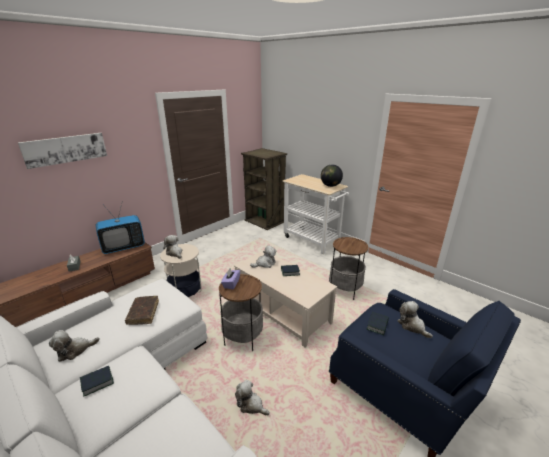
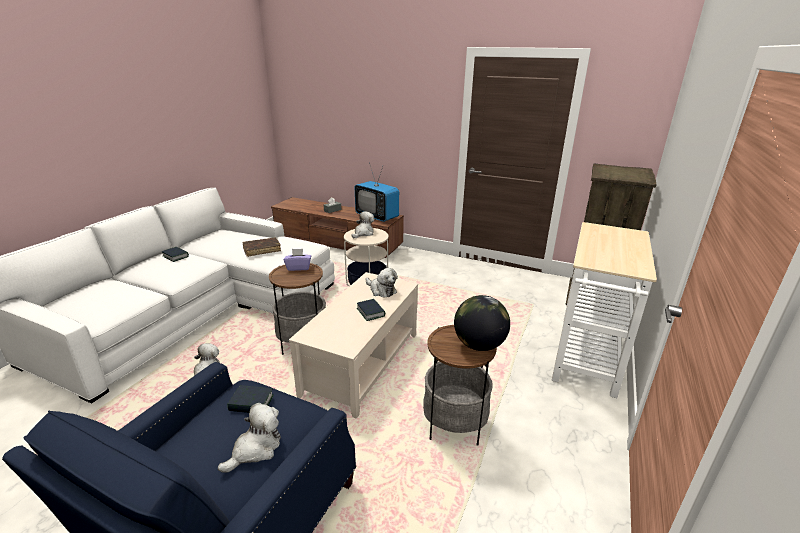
camera: 70 degrees right, 0 degrees up
(65, 149) = (362, 99): picture -> none
(74, 350) = (214, 241): plush toy -> none
(330, 186) = (623, 262): globe -> globe (479, 345)

